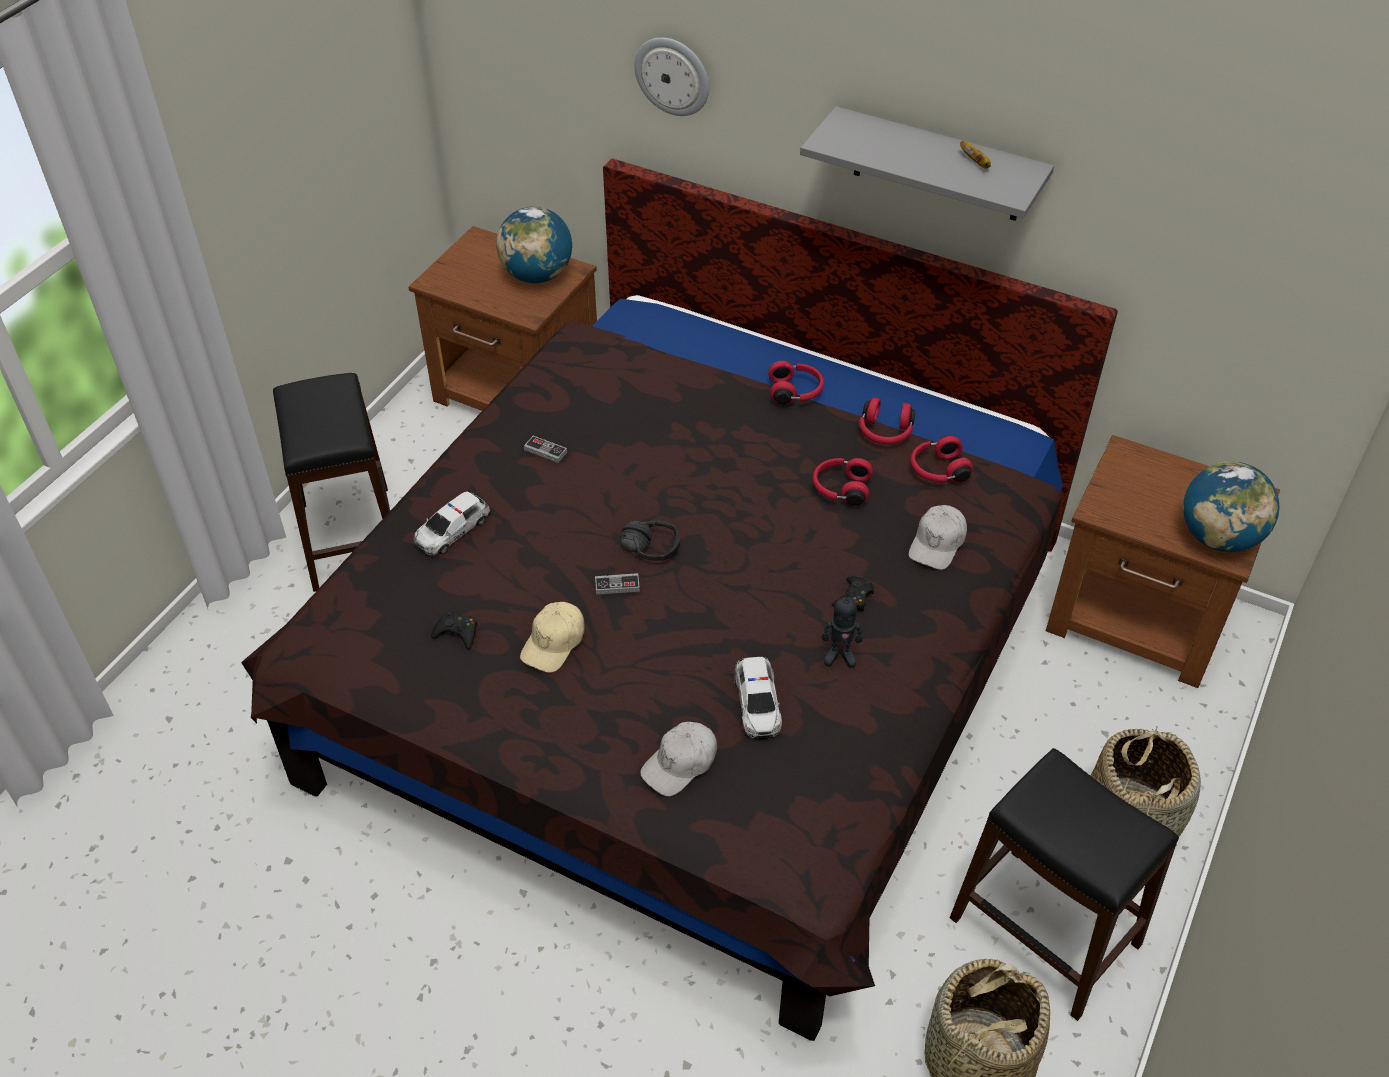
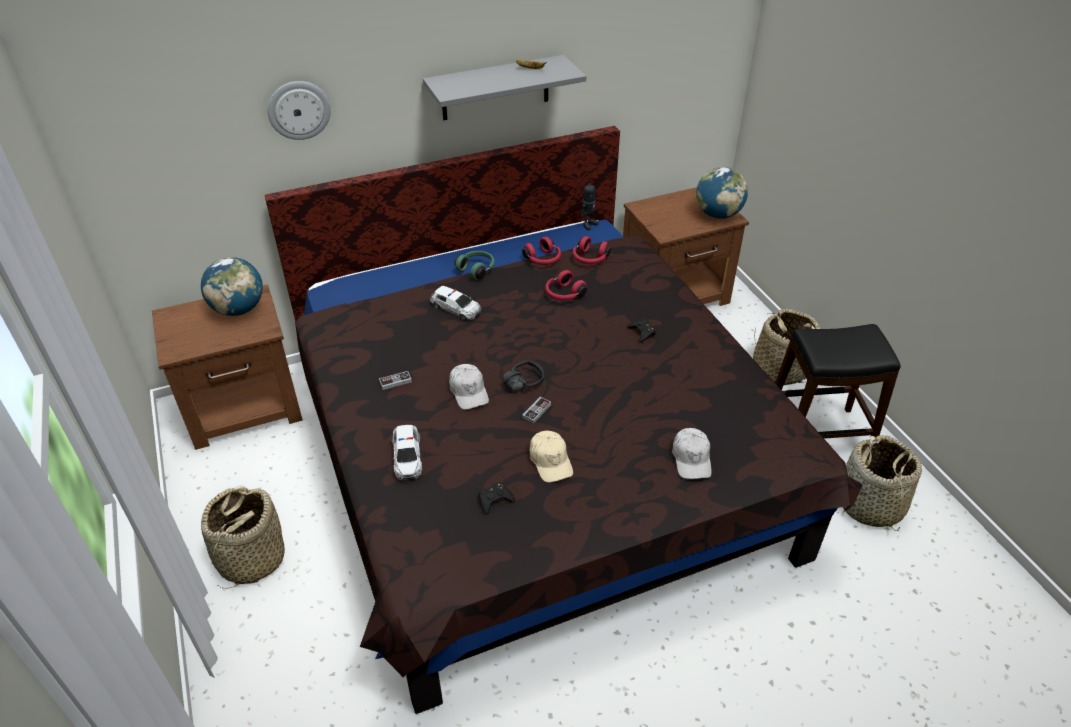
camera: 50 degrees left, 5 degrees down
(350, 538) = (251, 559): black stool -> basket
(757, 703) = (678, 406): toy car -> toy car (456, 308)
(796, 392) = (477, 269): red headphones -> green headphones
(840, 656) = (676, 359): toy robot -> toy robot (588, 224)
(937, 543) = (637, 286): white cap -> white cap (469, 391)

